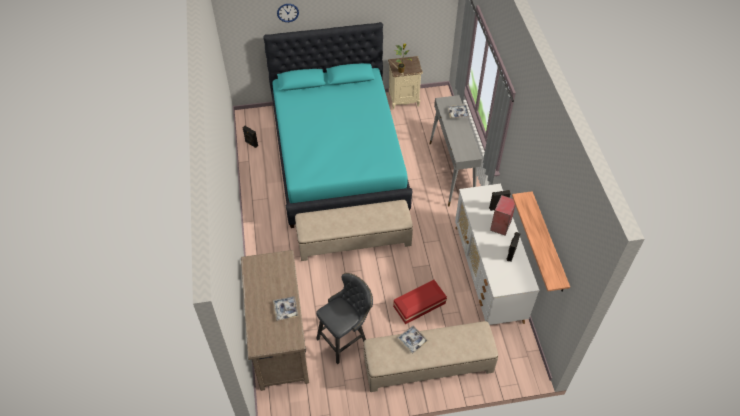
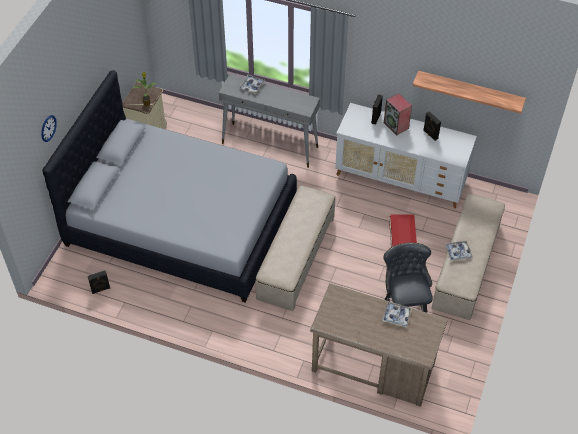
camera: 60 degrees left, 0 degrees up
(338, 156) = (181, 222): turquoise bed -> grey bed

